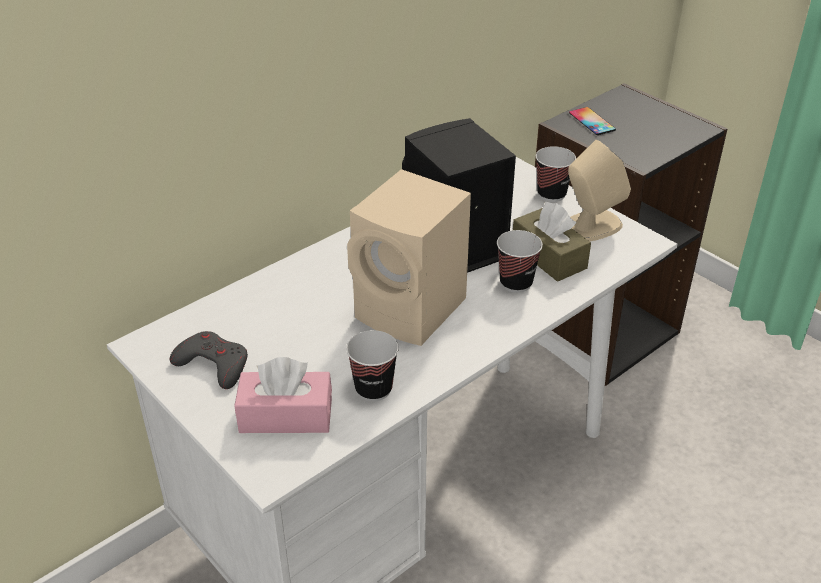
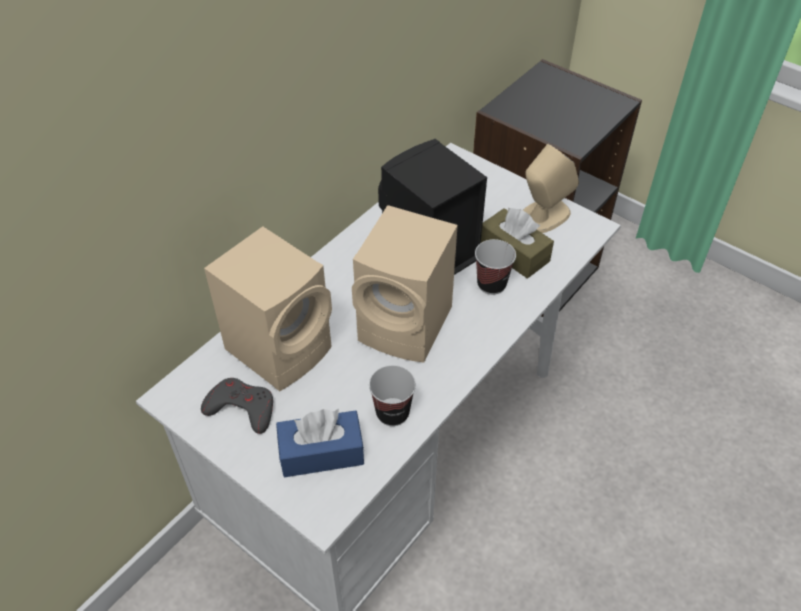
camera: 10 degrees left, 10 degrees up
(272, 314) = (282, 347): none -> beige speaker
(286, 416) = (321, 453): pink tissue box -> blue tissue box
(551, 194) = (502, 185): cup -> none
(592, 121) = (523, 105): phone -> none

